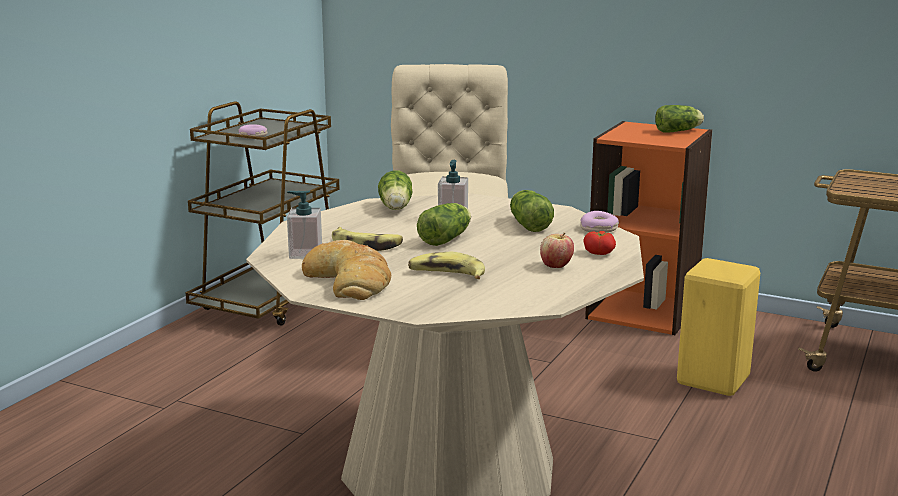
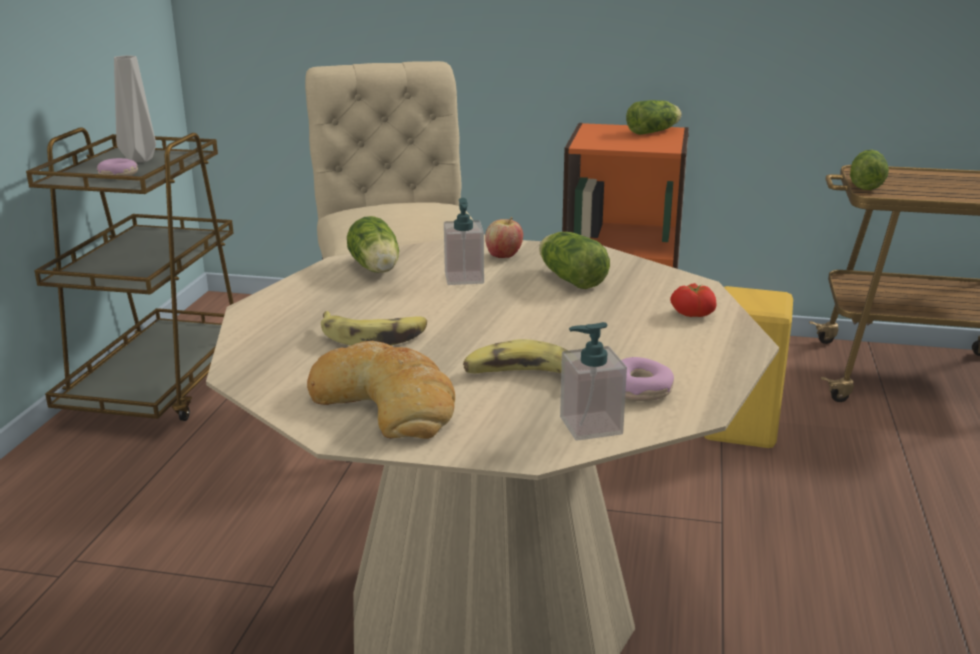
camera: 15 degrees left, 5 degrees up
(274, 127) = (140, 159): none -> grey vase
(305, 254) = (292, 361): soap dispenser -> soap dispenser (590, 426)
(447, 239) = (479, 312): lettuce -> lettuce (866, 184)
(556, 266) = (655, 342): apple -> apple (503, 256)
(599, 229) = (663, 276): donut -> donut (640, 390)

